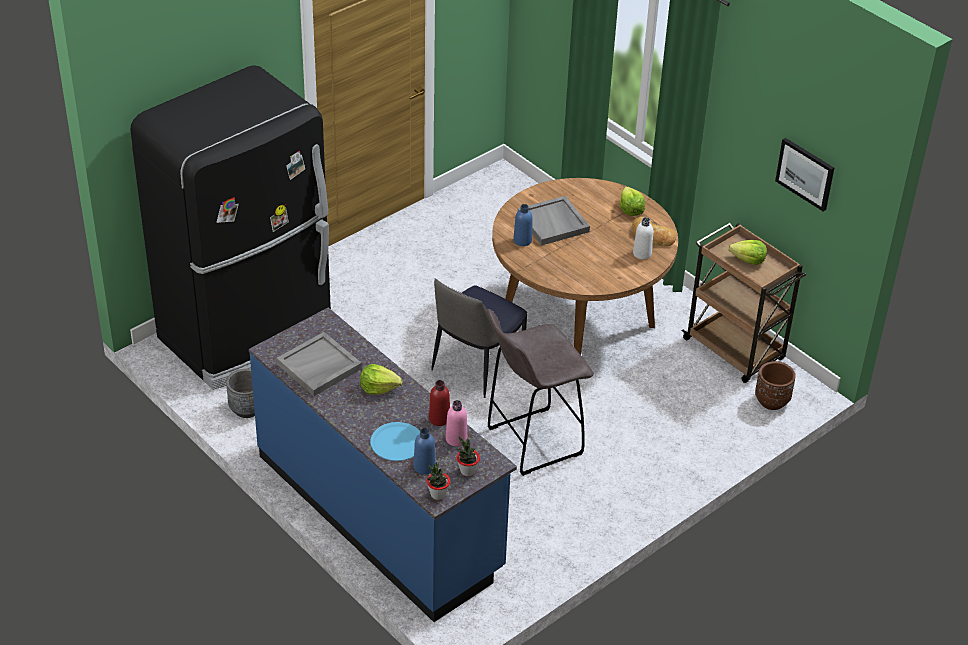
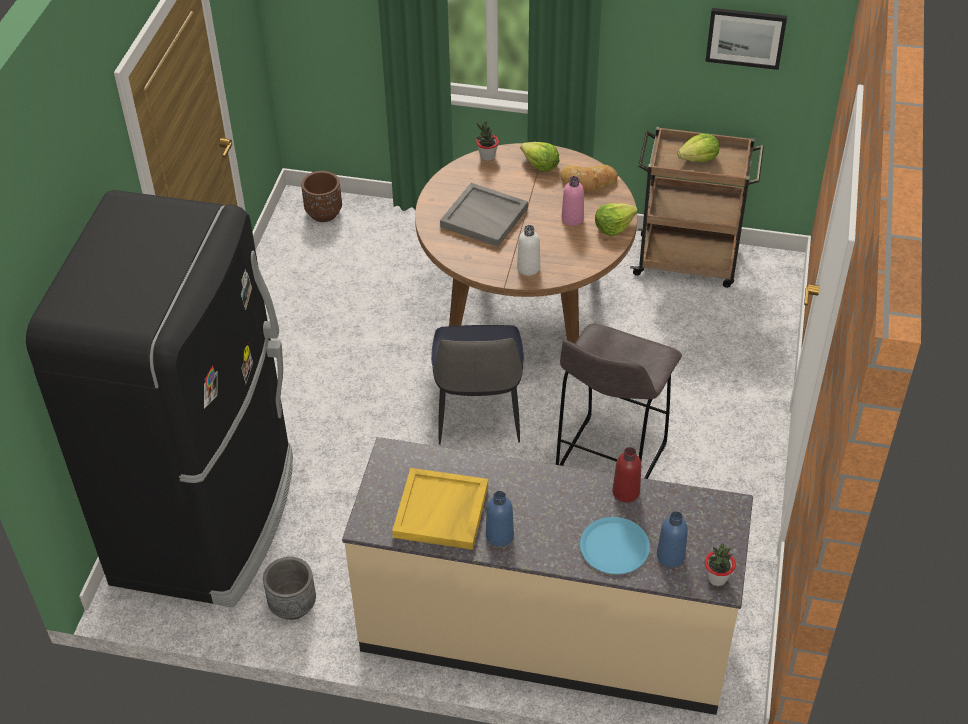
camera: 35 degrees left, 5 degrees up
(319, 367) = (441, 512): grey tray -> yellow tray
(379, 387) = (529, 496): lettuce -> lettuce (613, 226)
(380, 513) = (545, 631): blue counter -> beige counter
(456, 439) = (666, 504): pink bottle -> pink bottle (572, 219)
(467, 471) = (715, 532): potted plant -> potted plant (487, 156)
(522, 240) = (475, 251): blue bottle -> blue bottle (499, 535)
(642, 253) = (599, 204): white bottle -> white bottle (528, 268)
(772, 401) = (767, 291): brown planter -> brown planter (324, 213)

